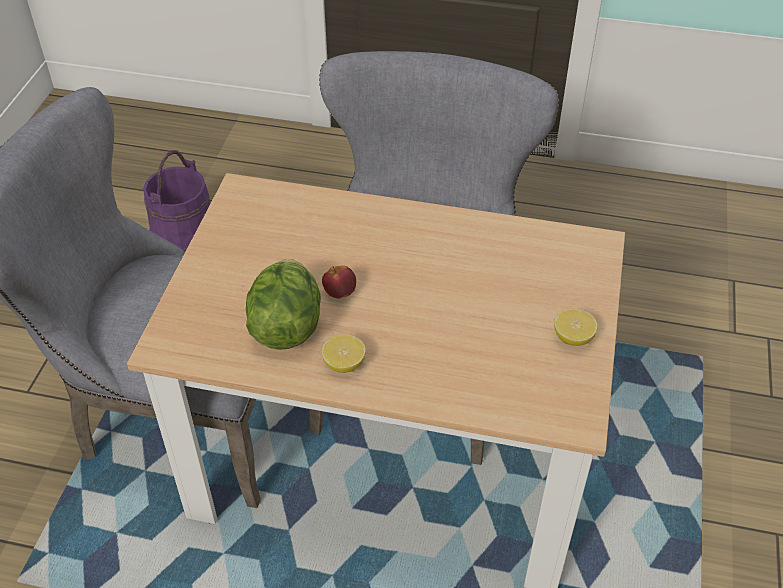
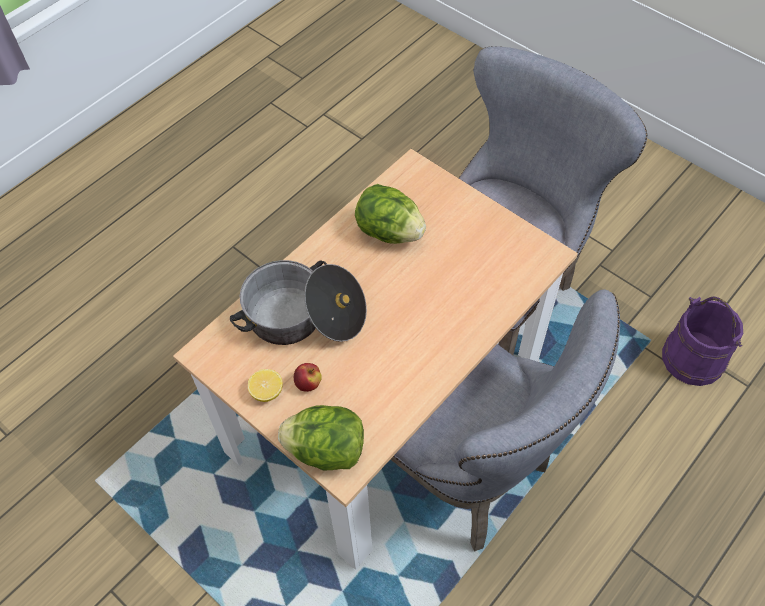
camera: 120 degrees right, 10 degrees up
(339, 293) = (401, 272): apple -> apple (308, 383)
(344, 364) = (337, 249): lemon -> none
(460, 350) = (304, 317): none -> cooking pot
(590, 264) = (326, 450): none -> lettuce

